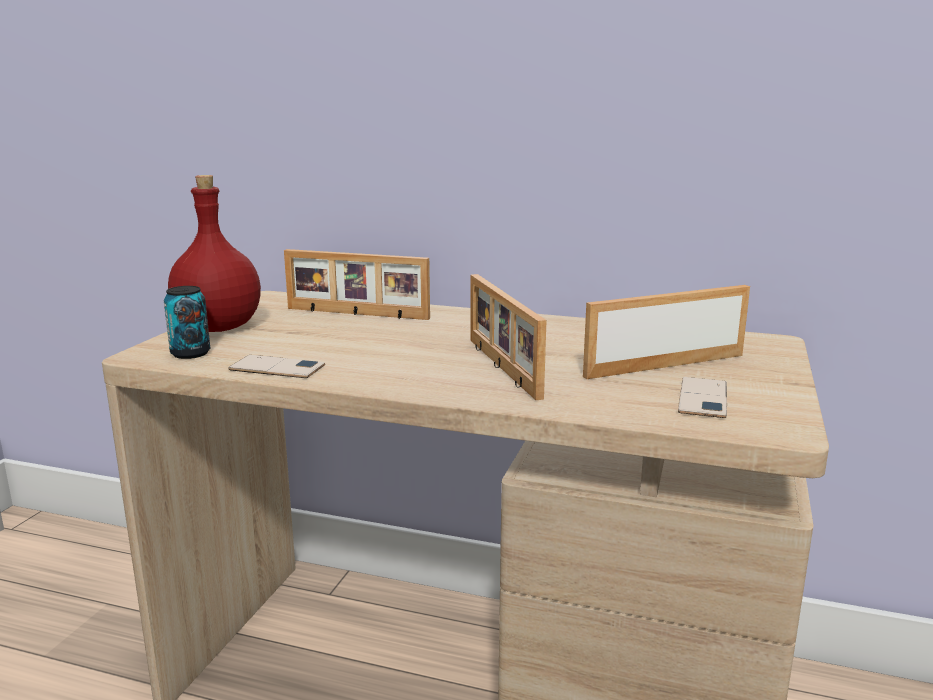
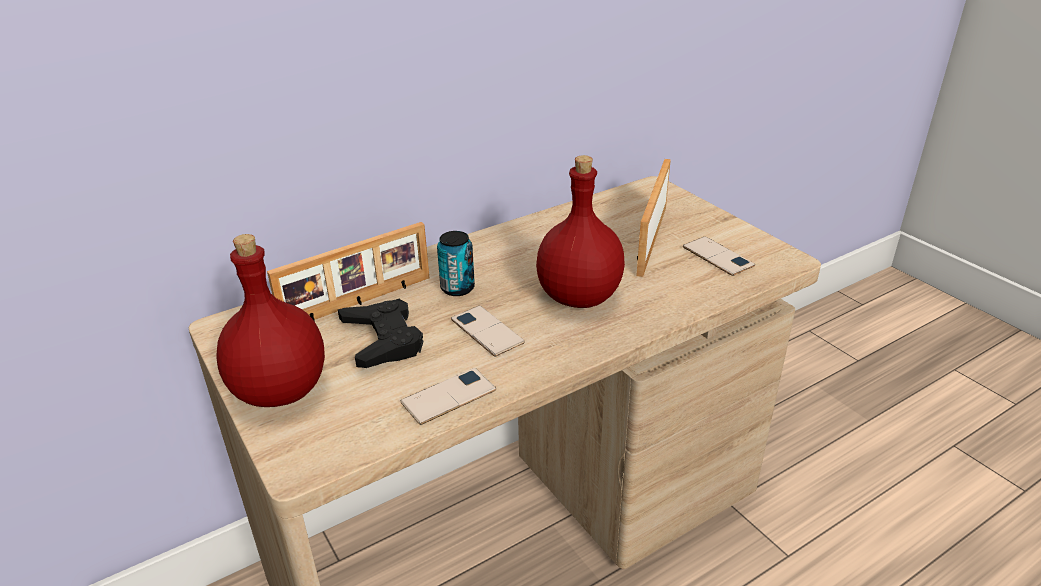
camera: 50 degrees left, 15 degrees up
(190, 353) = (338, 433): can -> can (457, 288)
(320, 332) = (383, 340): none -> black game controller
(385, 354) = (487, 331): none -> phone
(500, 367) = (580, 296): picture frame -> red bottle

